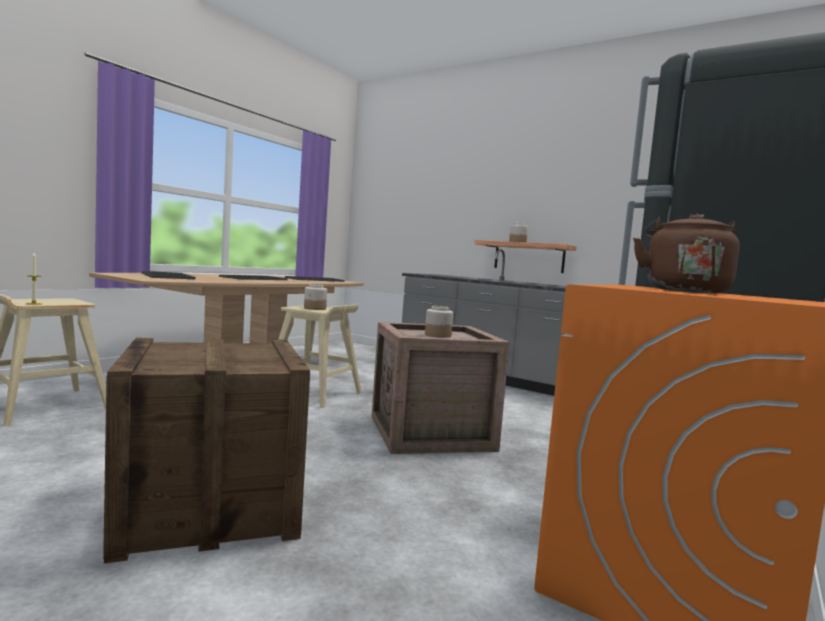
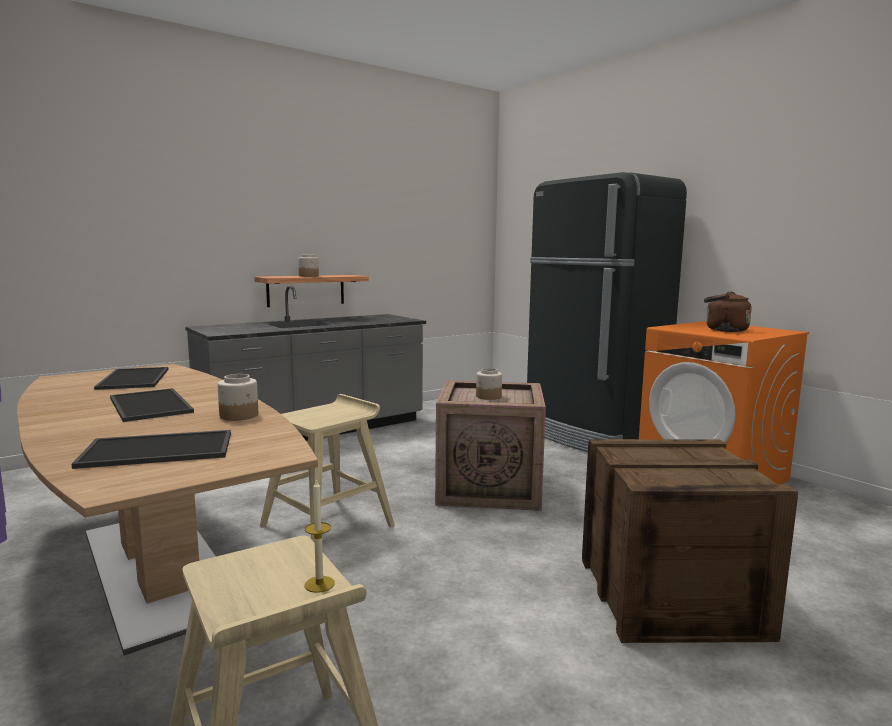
camera: 70 degrees left, 5 degrees up
(315, 308) = (324, 415): jar -> jar (239, 415)

